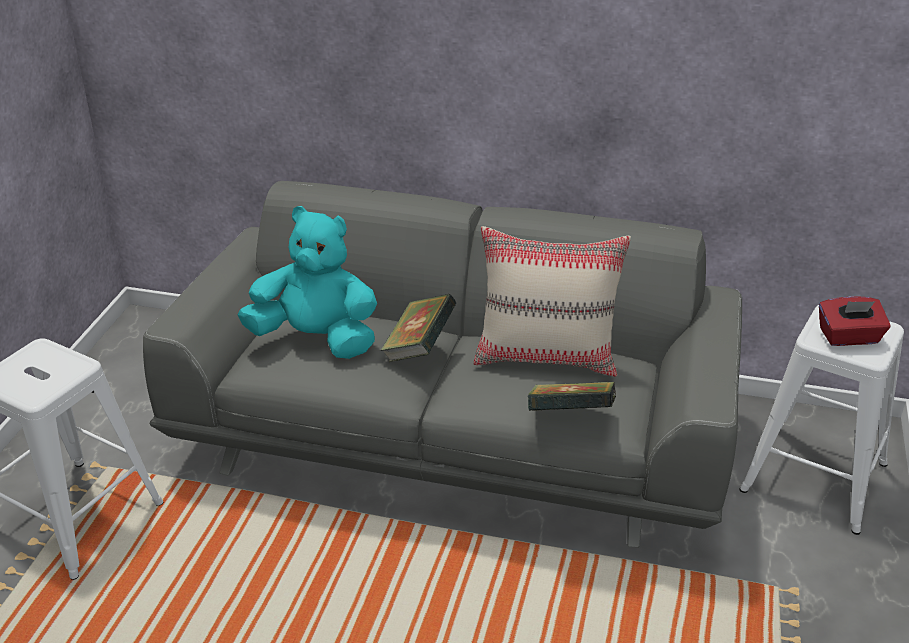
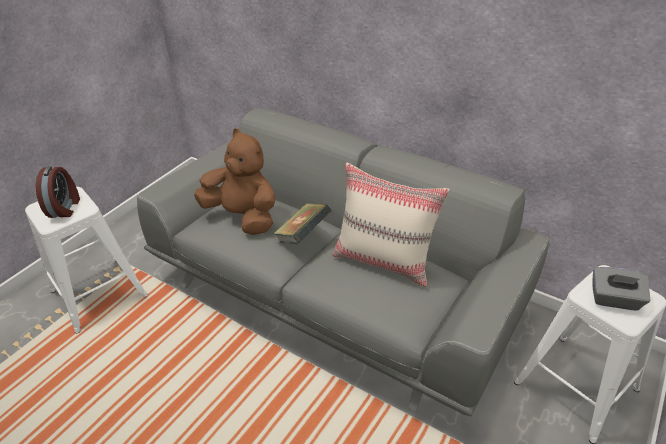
camera: 20 degrees right, 5 degrees up
(44, 370) = (65, 207): none -> alarm clock
(316, 339) = (243, 216): turquoise plush toy -> brown plush toy
(570, 417) = (376, 312): book -> none
(849, 337) = (614, 299): red tissue box -> grey tissue box

